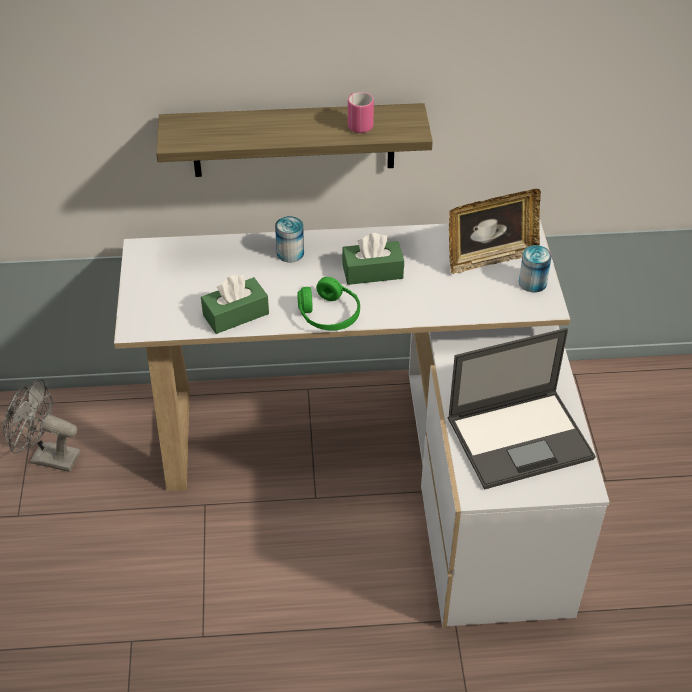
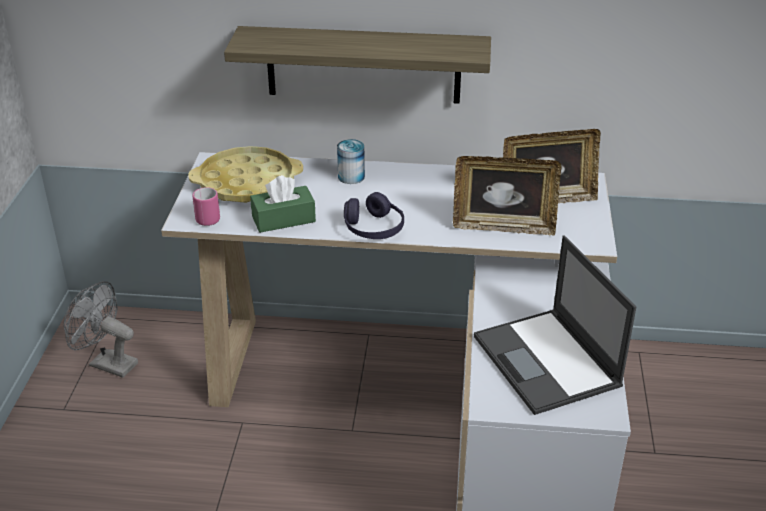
camera: 10 degrees right, 10 degrees down
(186, 273) = (247, 183): none -> yellow tray
(329, 314) = (373, 228): green headphones -> purple headphones
(358, 124) = (421, 46): pink mug -> pink mug (207, 217)
(372, 272) = (426, 199): green tissue box -> none
(455, 297) = (503, 226): none -> picture frame
(521, 438) = (547, 362): laptop -> laptop turned 75 degrees clockwise
(532, 282) = (585, 222): can -> none

